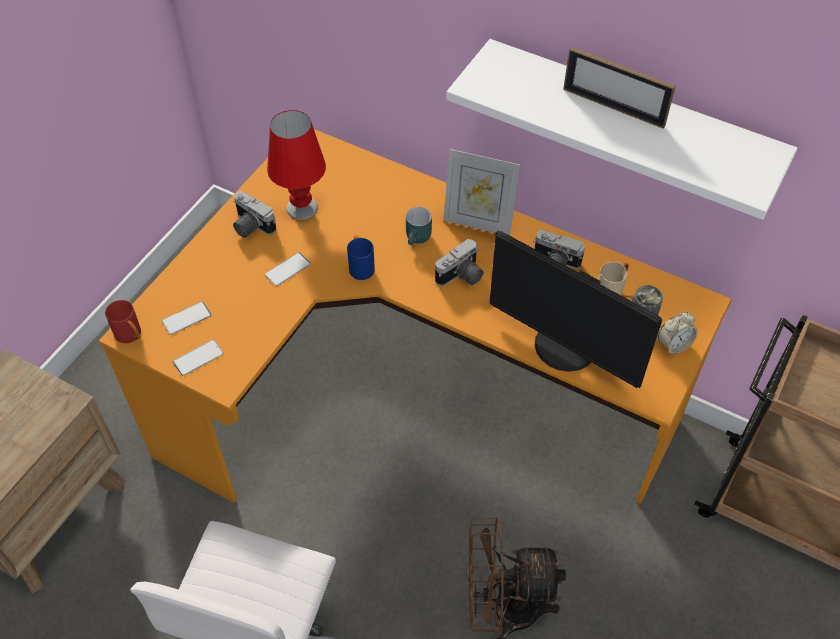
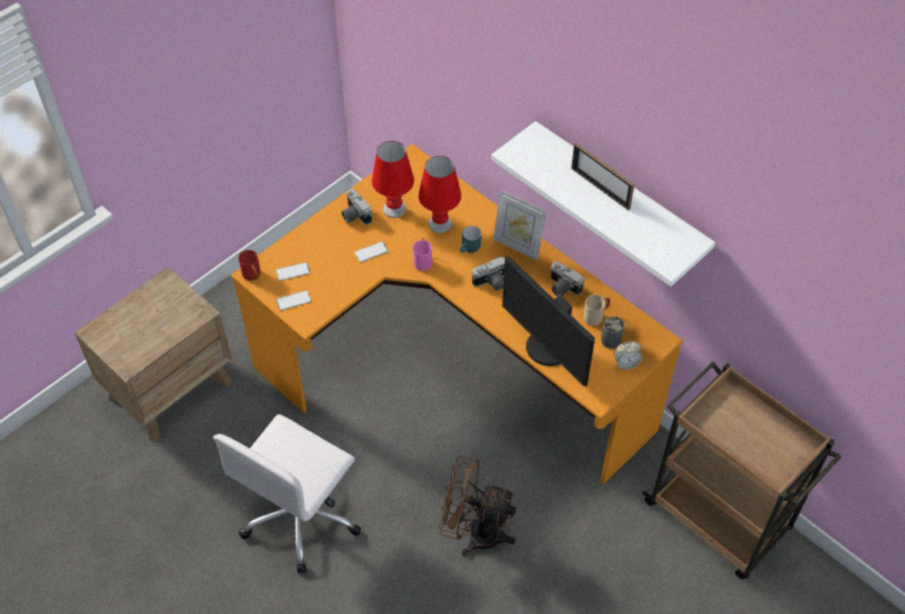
camera: 15 degrees right, 0 degrees up
(360, 266) = (422, 260): blue mug -> pink mug
(368, 214) = (440, 223): none -> red table lamp

